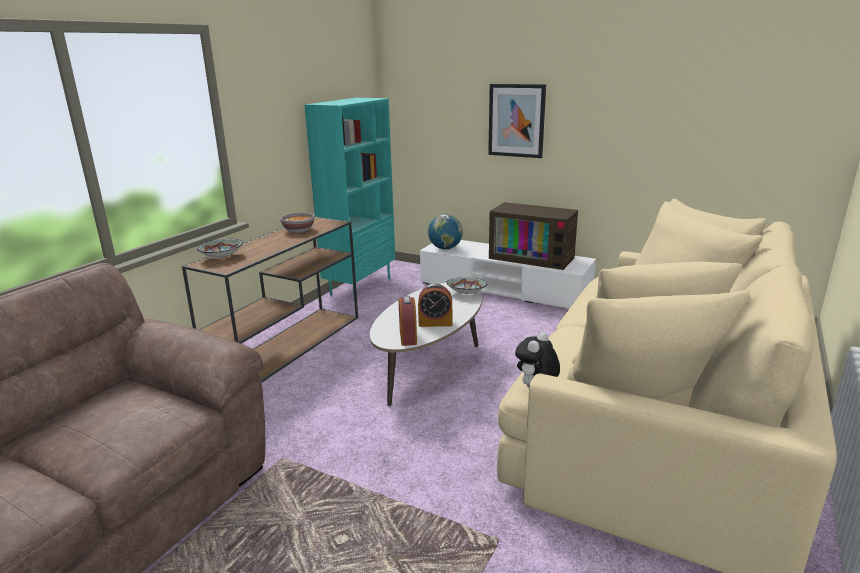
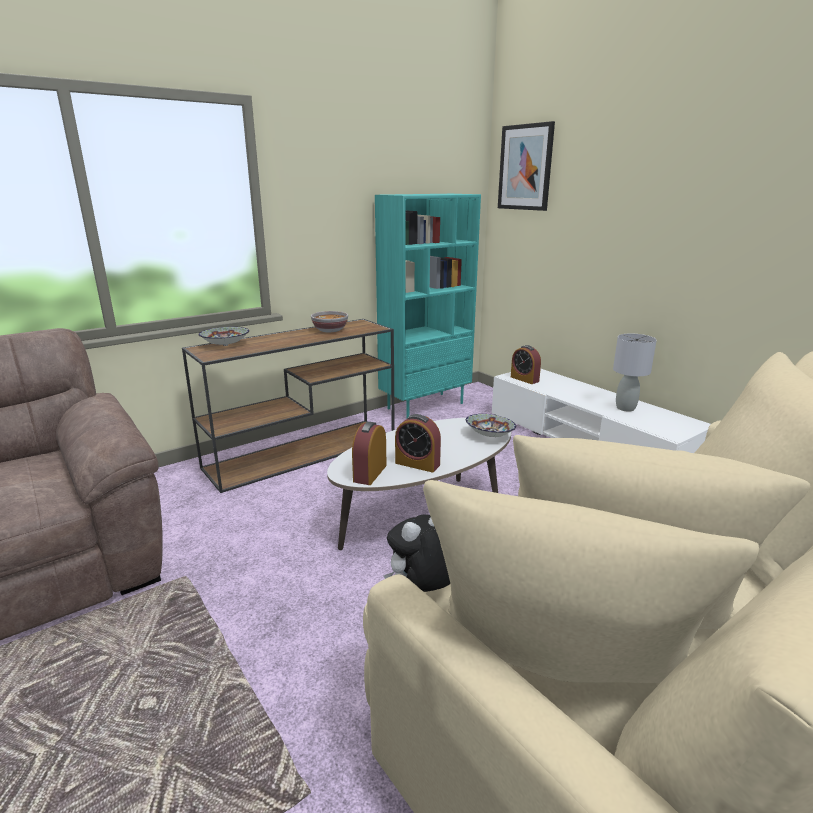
camera: 25 degrees right, 0 degrees up
(445, 248) = (524, 379): globe -> alarm clock
(516, 120) = (634, 228): picture -> picture (525, 167)
(533, 257) = (626, 408): television -> grey table lamp

